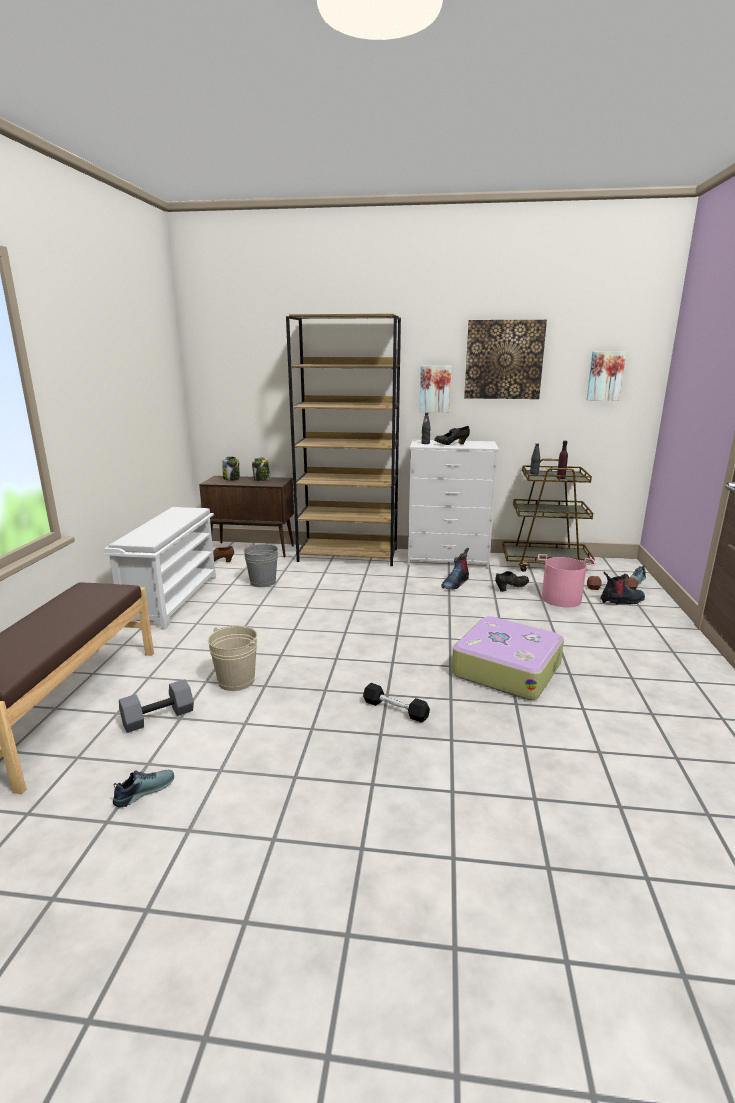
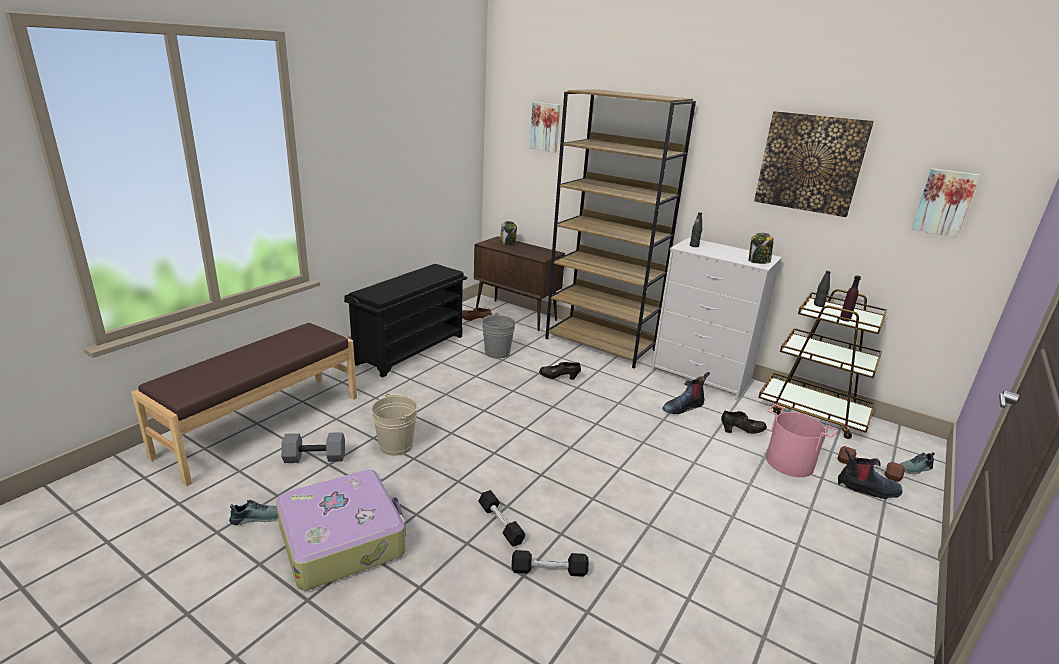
camera: 25 degrees right, 5 degrees up
(172, 599) = (411, 349): white shoe rack -> black shoe rack
(262, 480) = (533, 250): jar -> jar (758, 262)
(435, 389) = (723, 185): picture -> picture (545, 127)
(451, 445) = (720, 253): black shoe -> black shoe (559, 378)
(467, 728) = (549, 570): none -> black dumbbell
(506, 669) = (647, 522): suitcase -> suitcase (343, 539)

